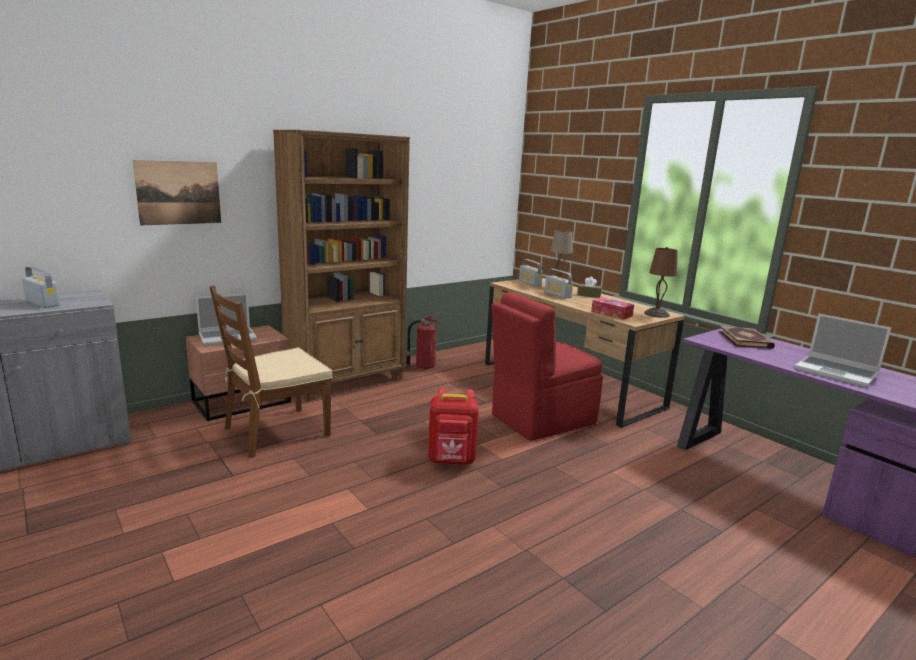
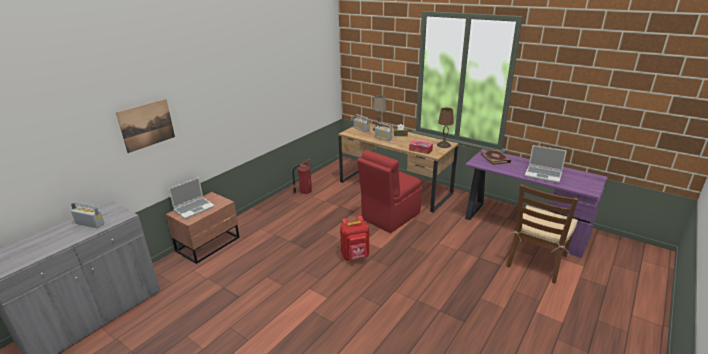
camera: 15 degrees left, 10 degrees up
(276, 432) = (244, 261): brown chair -> brown chair (536, 261)
(346, 381) = (264, 214): brown bookcase -> none

